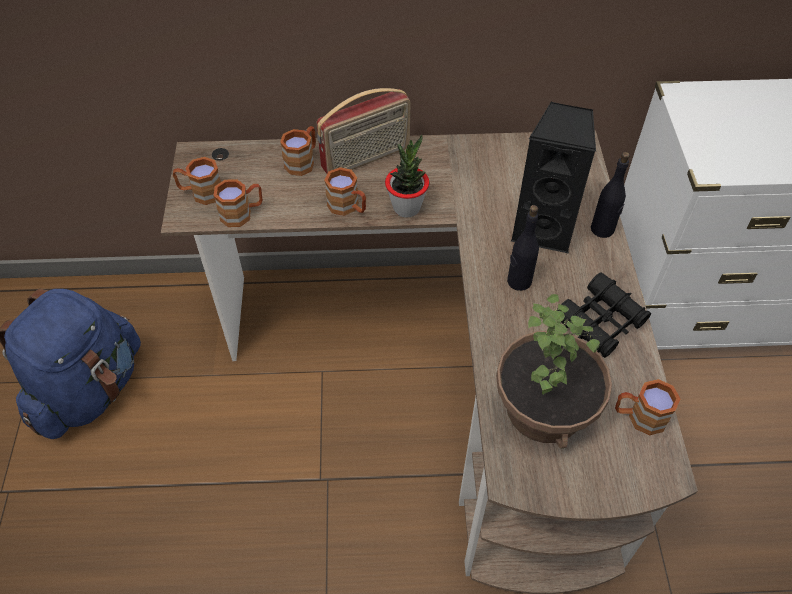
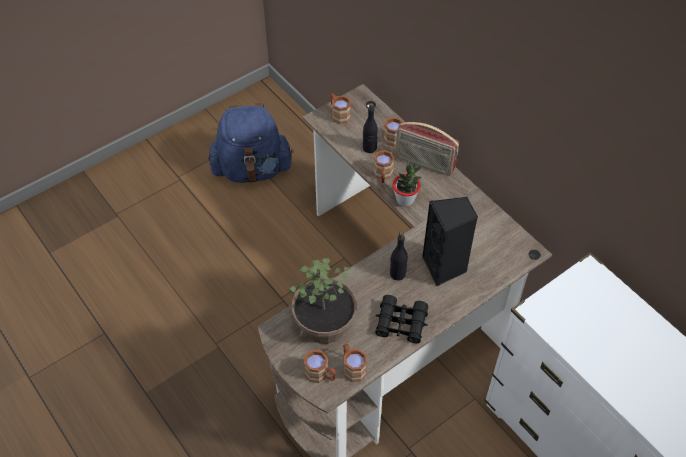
camera: 55 degrees right, 0 degrees up
(242, 213) = (340, 138): brown mug -> brown mug (321, 375)
(602, 229) = (470, 294): black bottle -> black bottle (369, 148)

